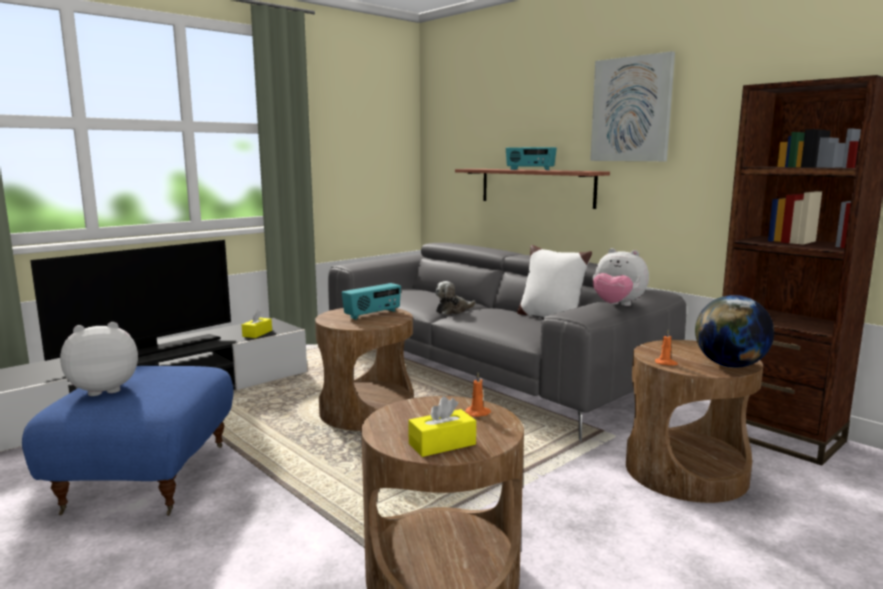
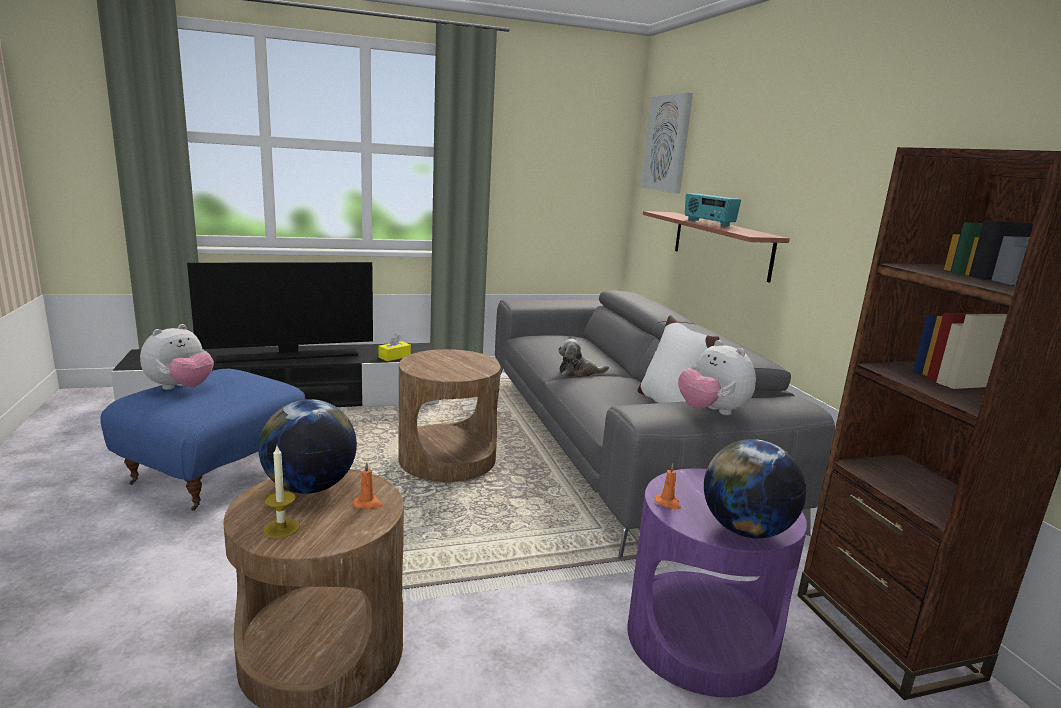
camera: 25 degrees right, 5 degrees up
(104, 389) = (181, 388): plush toy -> plush toy turned 120 degrees clockwise
(373, 314) = (461, 363): radio -> none
(412, 415) = (310, 487): none -> globe
(442, 444) = (281, 528): yellow tissue box -> candle
(631, 109) = (822, 161): picture -> picture (667, 143)
(685, 472) = (700, 639): brown side table -> purple side table

